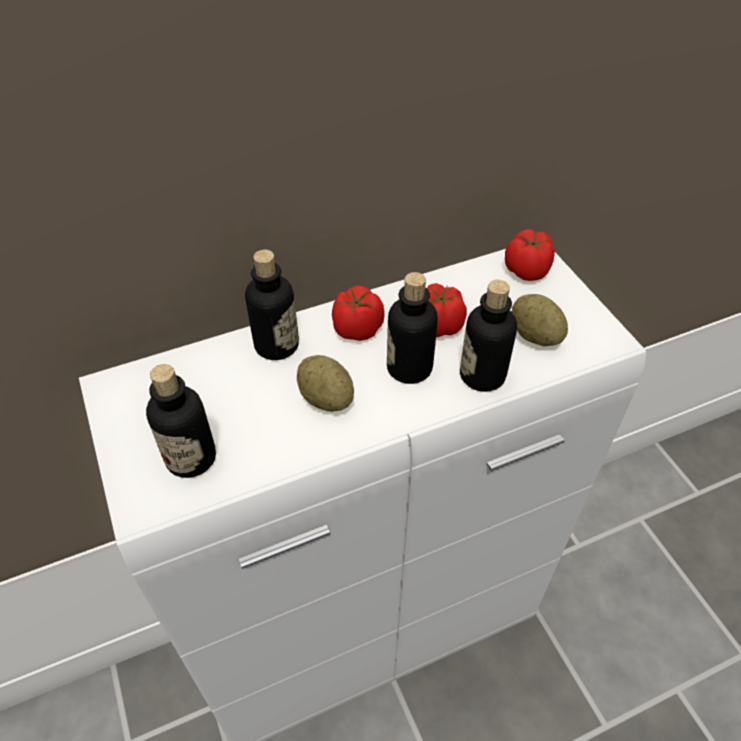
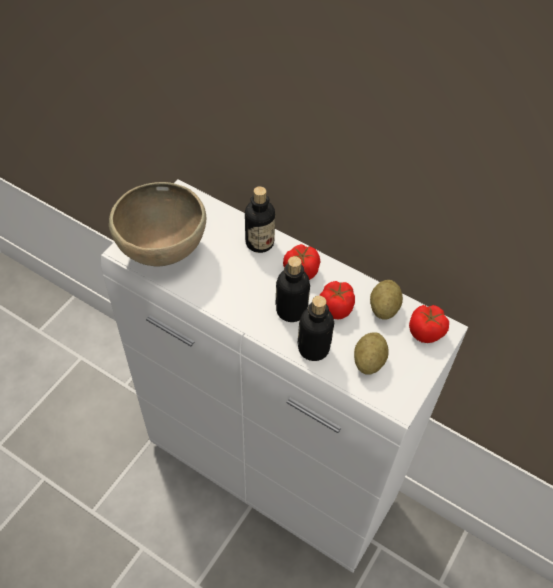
camera: 55 degrees right, 5 degrees up
(191, 458) = (163, 251): bottle -> brown bowl
(326, 398) = (240, 284): potato -> potato (384, 308)

